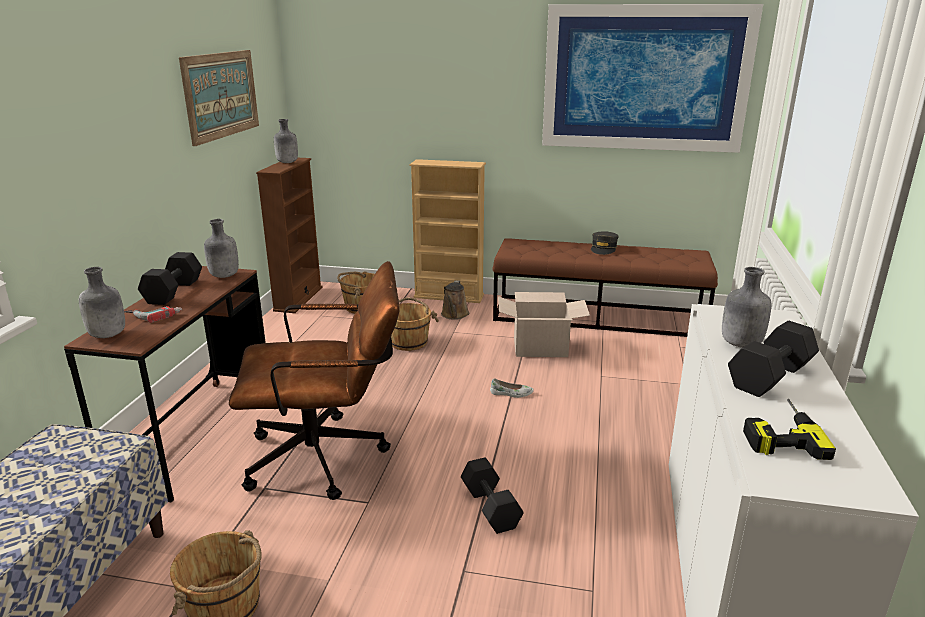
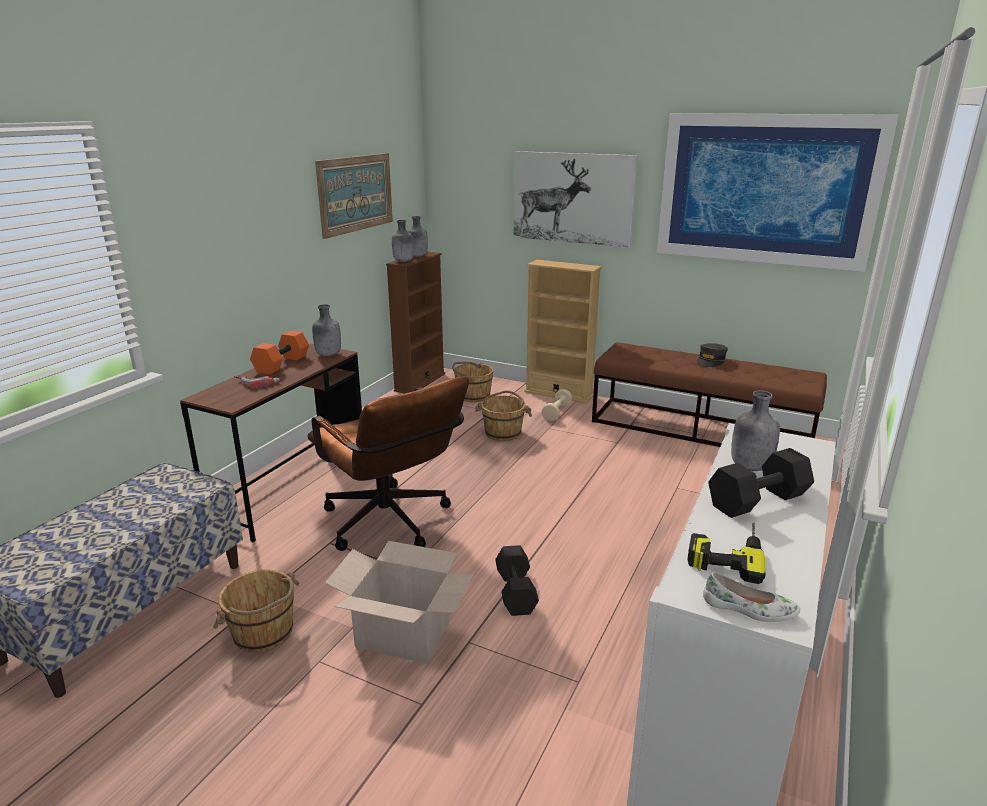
camera: 15 degrees right, 0 degrees up
(108, 335) = (215, 395): grey bottle -> grey bottle (403, 261)
(174, 292) = (282, 364): black dumbbell -> orange dumbbell
(328, 457) = (392, 525): brown office chair -> brown office chair turned 45 degrees clockwise
(451, 94) = (572, 198): none -> picture
(454, 315) = (556, 412): brown watering can -> beige dumbbell
(511, 393) = (580, 492): white shoe -> white shoe (749, 609)
(540, 348) = (627, 453): cardboard box -> cardboard box (402, 635)

